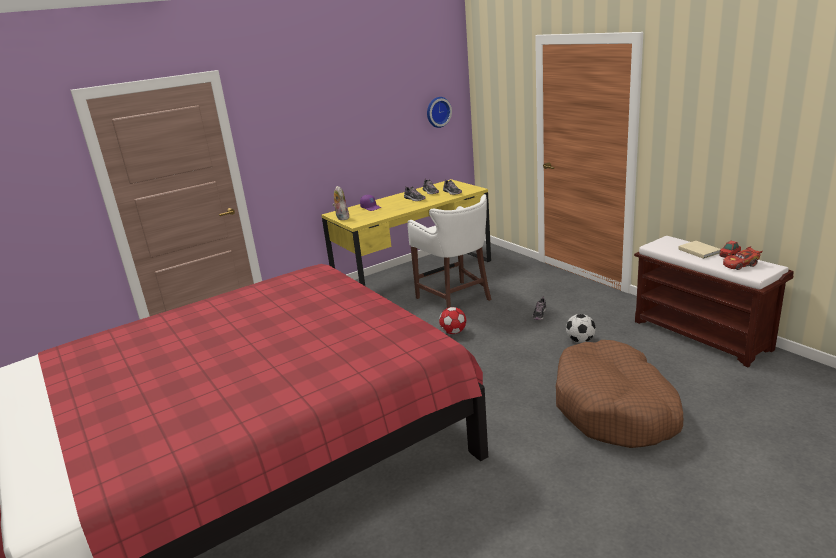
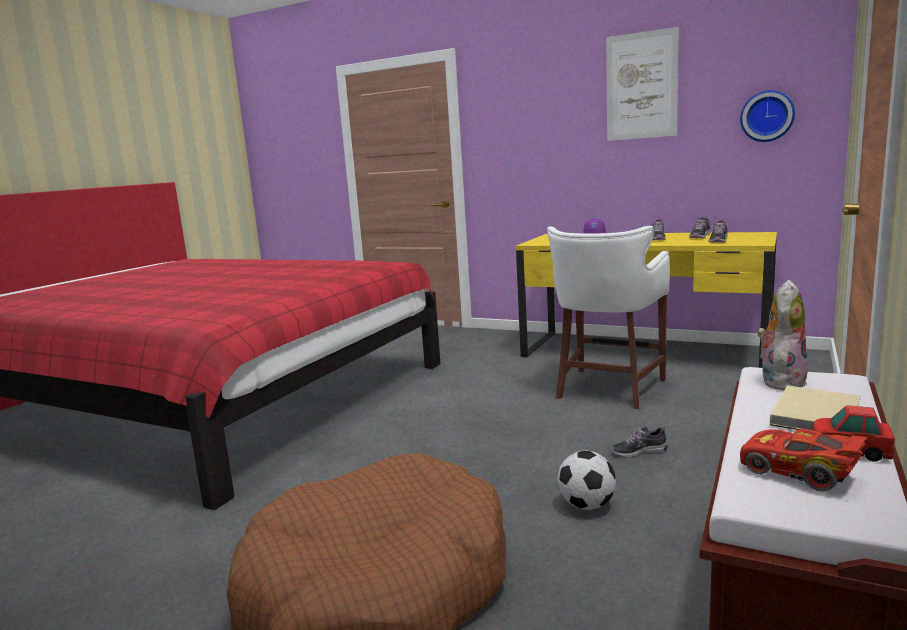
camera: 60 degrees right, 10 degrees down
(341, 218) = (543, 238): plush toy -> plush toy (780, 381)
(370, 97) = (641, 86): none -> picture
(453, 332) = (512, 412): football -> none

